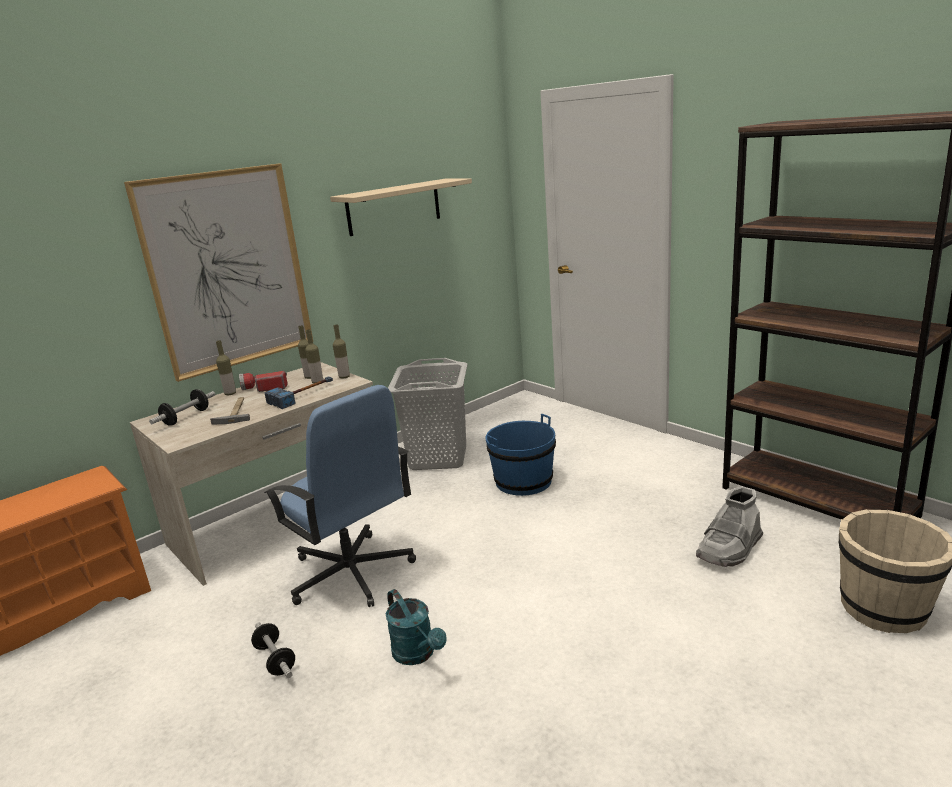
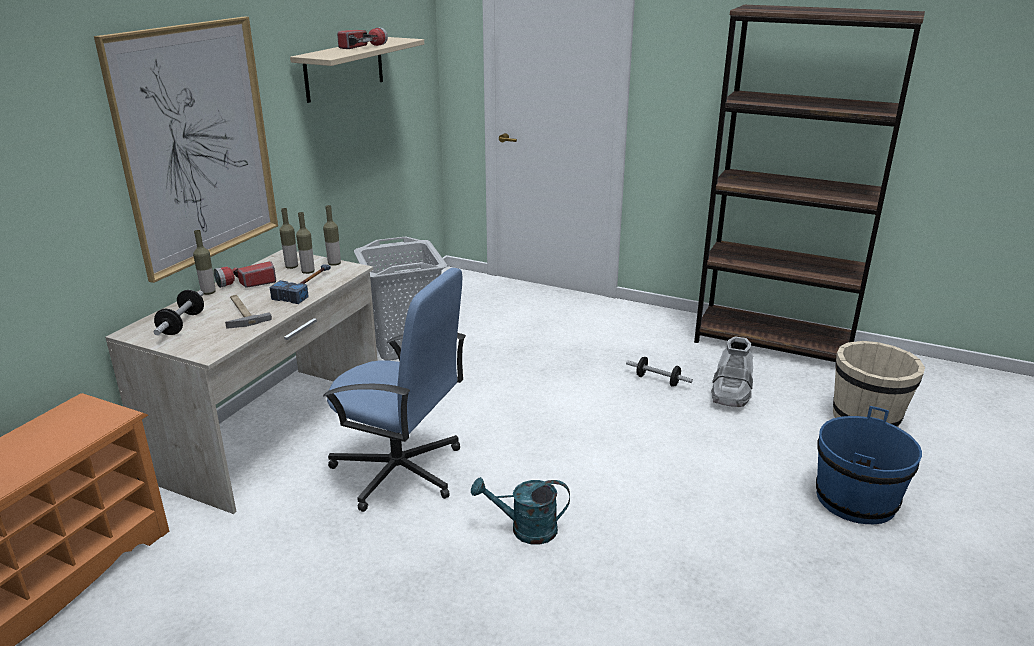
camera: 25 degrees left, 5 degrees up
(275, 659) = (383, 566): dumbbell -> dumbbell (657, 380)
(404, 187) = (363, 47): none -> flashlight
(418, 654) = (525, 530): turquoise watering can -> turquoise watering can turned 150 degrees clockwise
(523, 482) = (512, 358): blue bucket -> blue bucket (856, 500)

